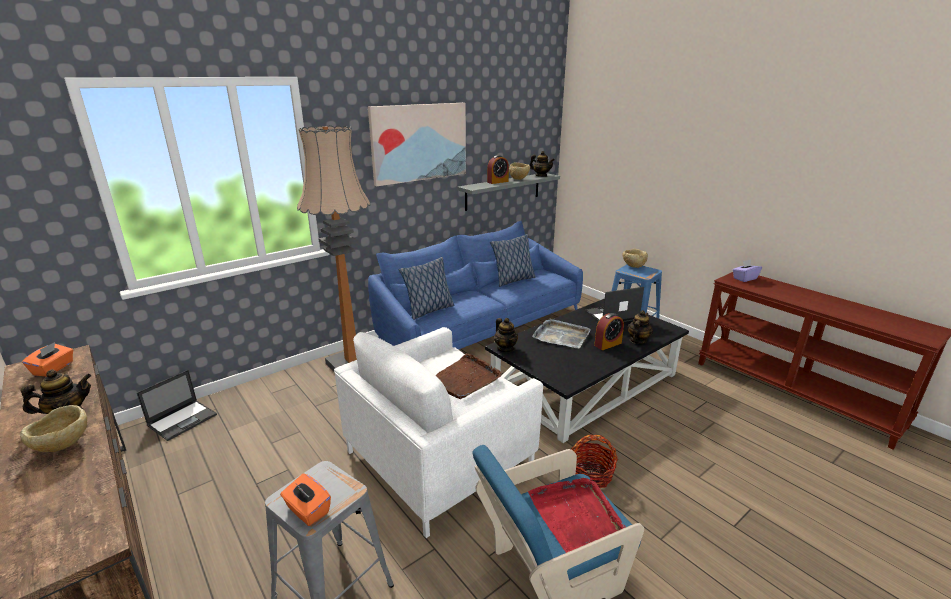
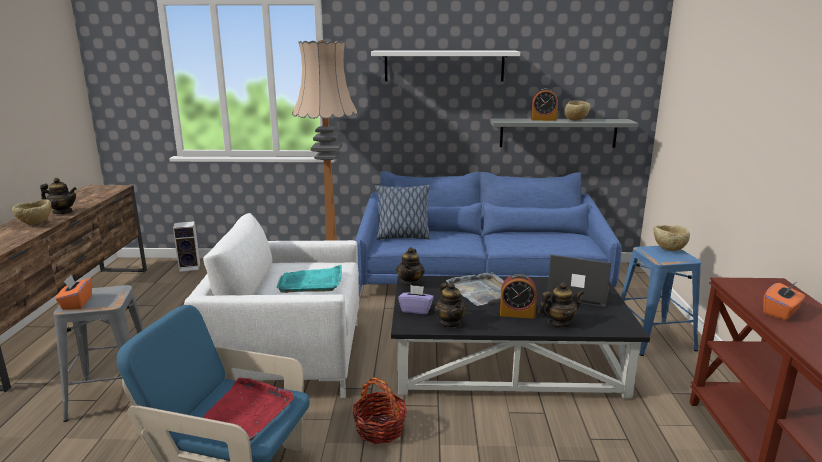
camera: 40 degrees right, 5 degrees down
(54, 369) = (99, 191): orange tissue box -> orange tissue box (781, 312)
(183, 420) = (190, 267): laptop -> speaker
(419, 142) = (444, 66): picture -> white shelf
(465, 379) = (311, 282): brown tray -> turquoise tray
(513, 280) = (529, 235): pillow -> none
(541, 176) = (612, 120): teapot -> teapot (450, 323)
(744, 278) = (765, 288): purple tissue box -> purple tissue box (416, 310)

